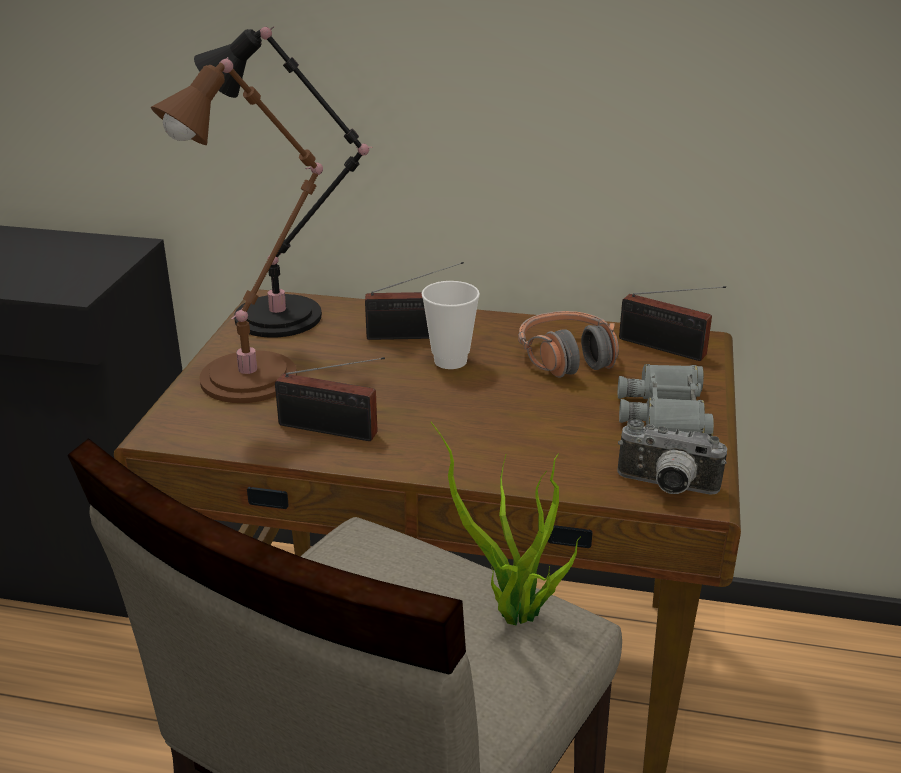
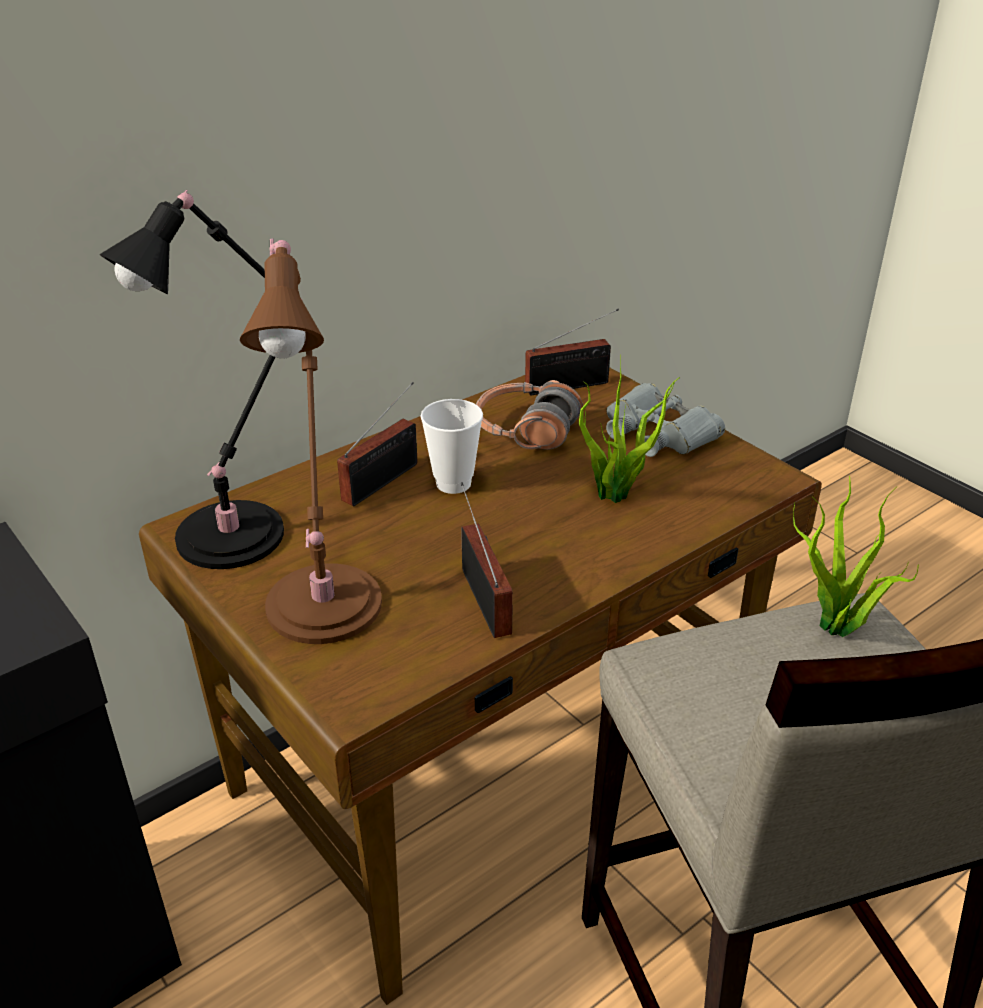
camera: 50 degrees left, 5 degrees up
(333, 430) = (485, 597): radio -> radio turned 75 degrees counterclockwise
(542, 431) = (617, 495): none -> potted plant
(666, 488) = (752, 483): camera -> none

